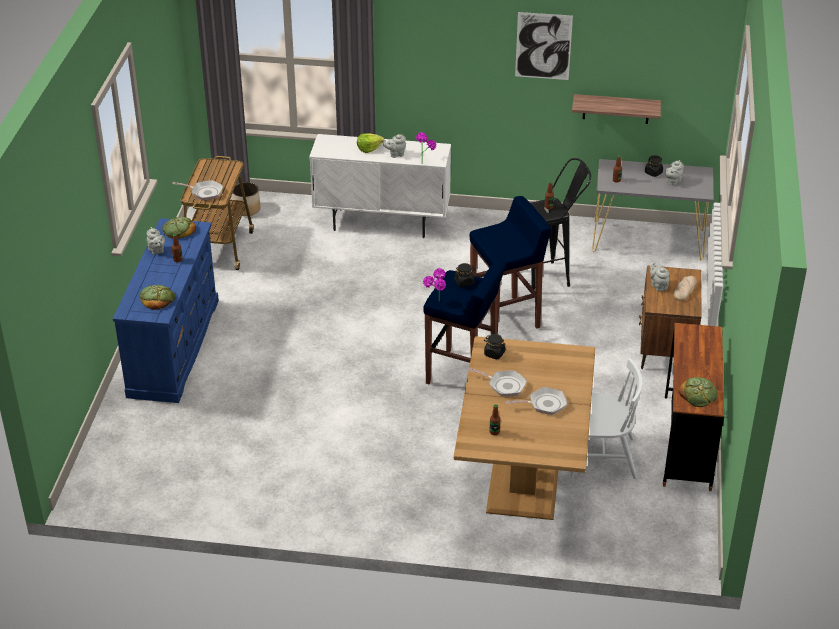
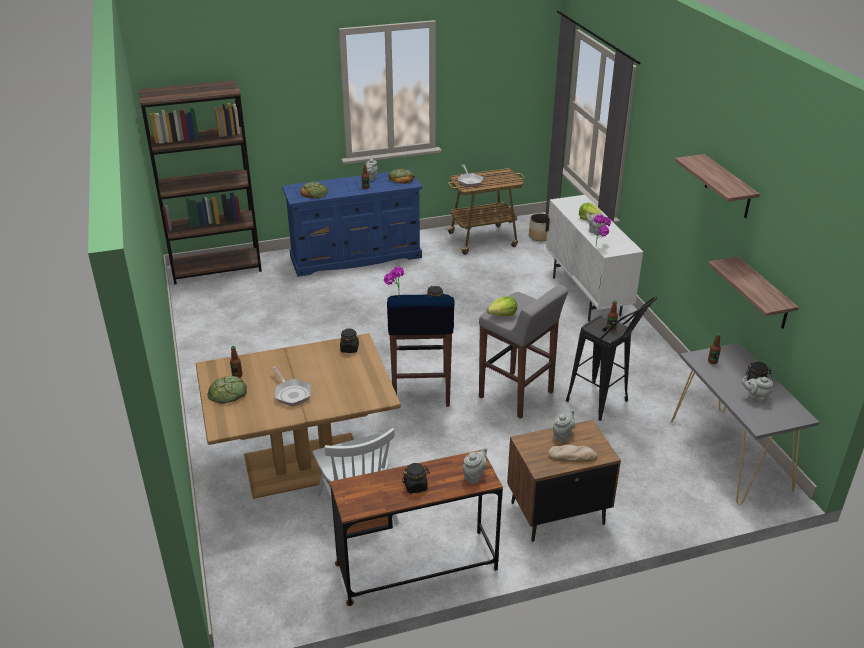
camera: 65 degrees right, 5 degrees down
(102, 465) = (217, 269): none -> brown bookcase
(504, 385) = (307, 364): frying pan -> none
(505, 250) = (503, 315): none -> lettuce
(506, 318) = (517, 395): blue stool -> grey stool
(543, 46) = (728, 187): picture -> shelf
(698, 394) = (368, 493): bread -> bread (228, 393)
(701, 368) = (415, 486): none -> black jar
(703, 336) = (474, 475): none -> grey teapot

